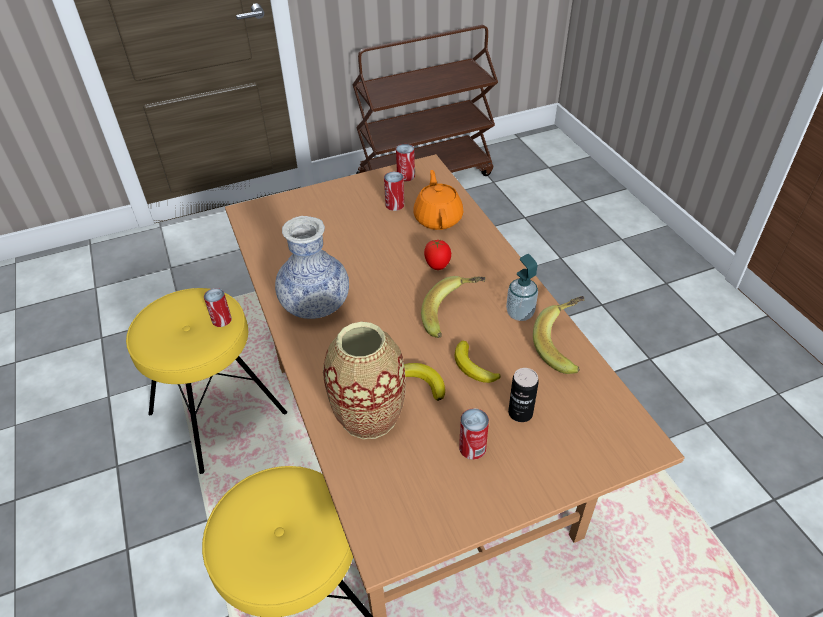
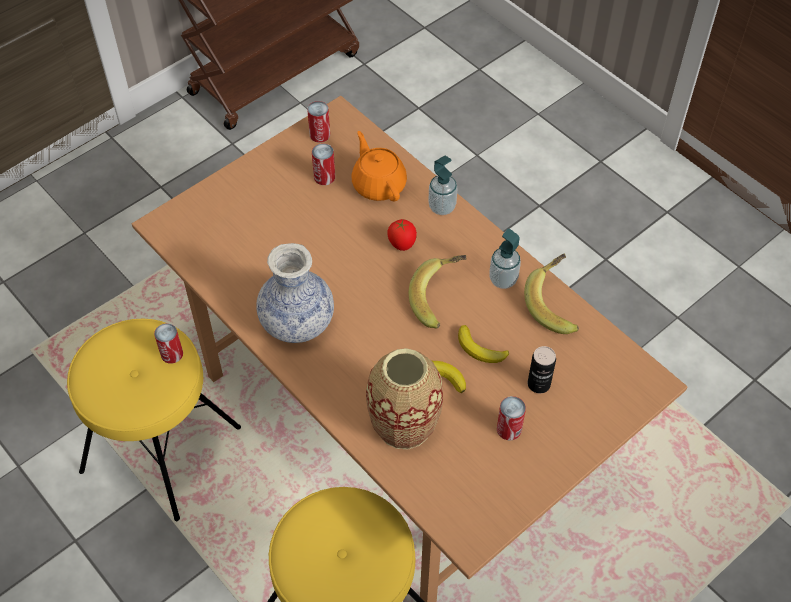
camera: 20 degrees left, 10 degrees up
(486, 245) = (442, 207): none -> soap dispenser

